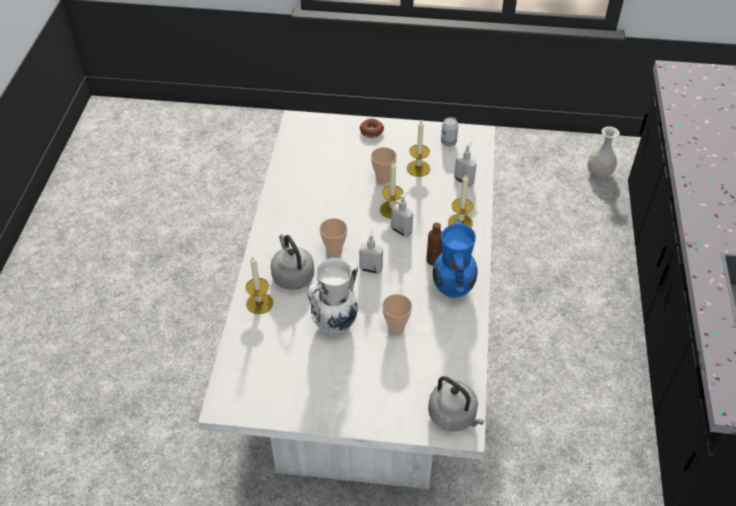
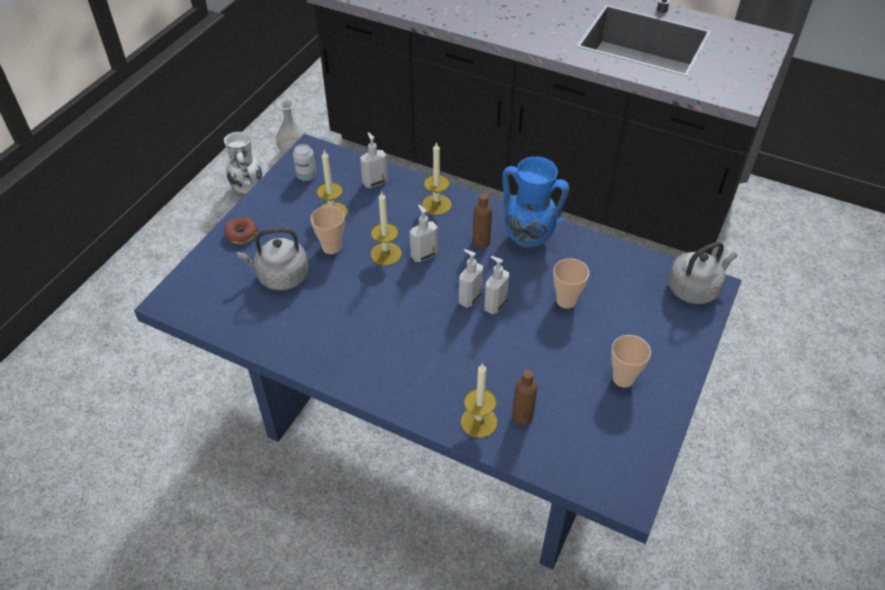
camera: 70 degrees left, 0 degrees up
(273, 326) = (522, 416): none -> brown bottle
(292, 275) = (446, 376): grey kettle -> grey kettle (280, 276)
(334, 251) = (426, 324): cup -> cup (623, 379)
(335, 324) = (540, 353): white vase -> white vase (248, 188)
(366, 364) = (440, 431): white dining table -> blue dining table
(371, 285) = (494, 305): none -> soap dispenser

